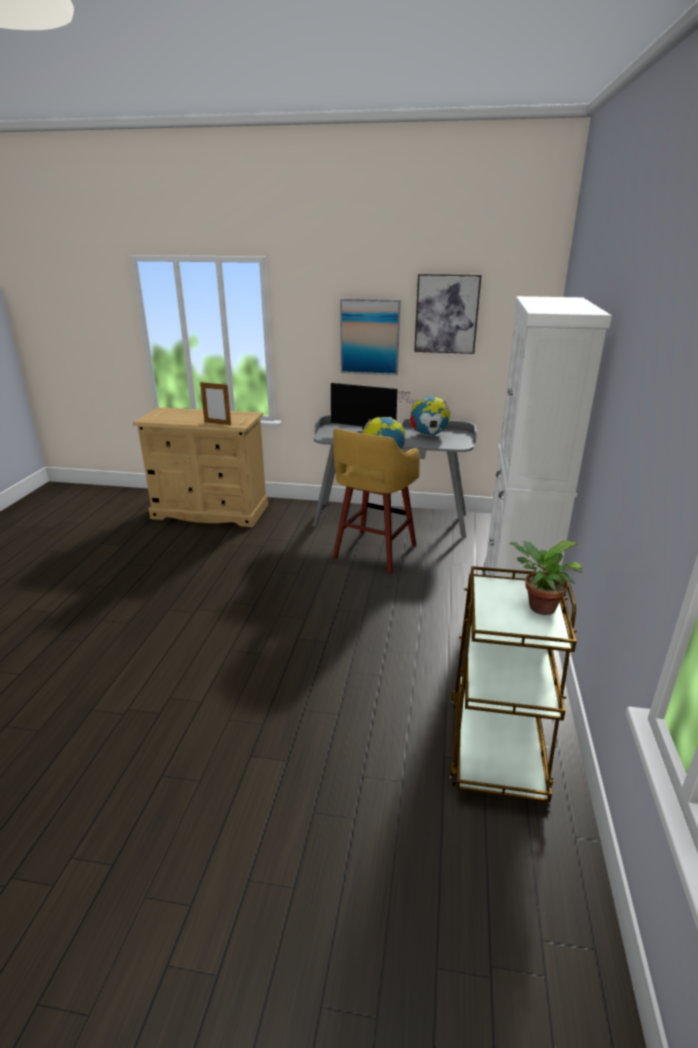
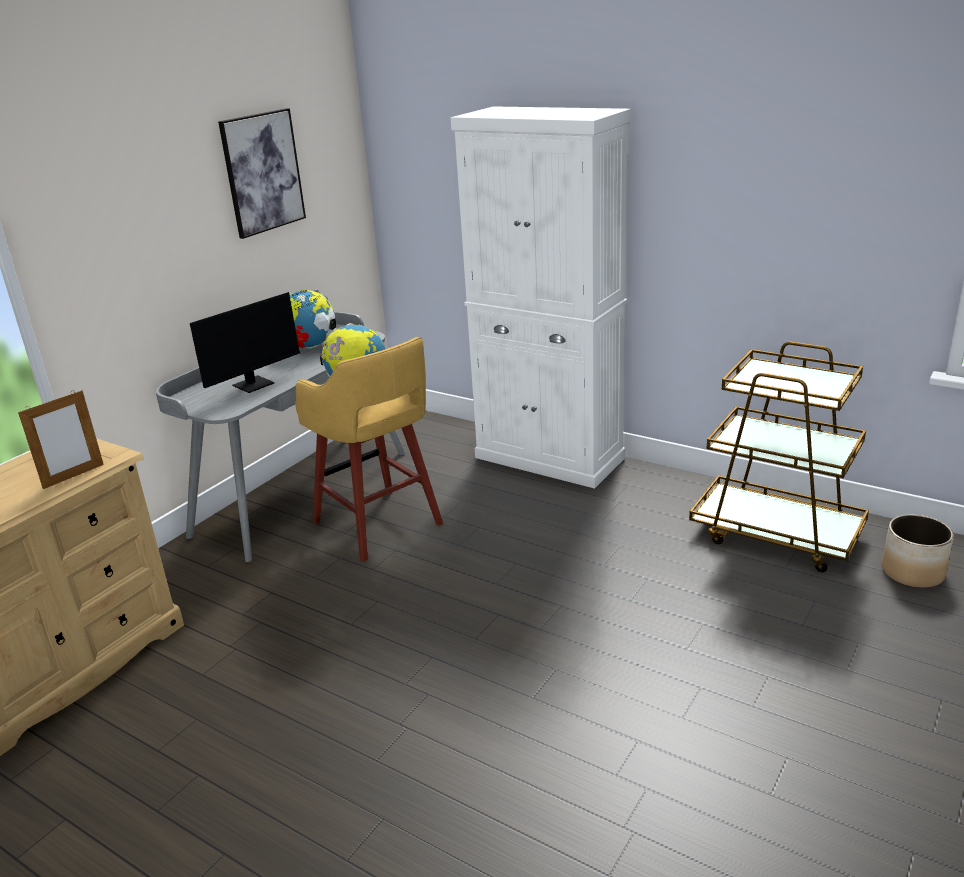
camera: 65 degrees left, 0 degrees up
(370, 337) = (179, 236): picture -> none
(496, 862) = (912, 573): none -> planter
(538, 607) = (793, 373): potted plant -> none

